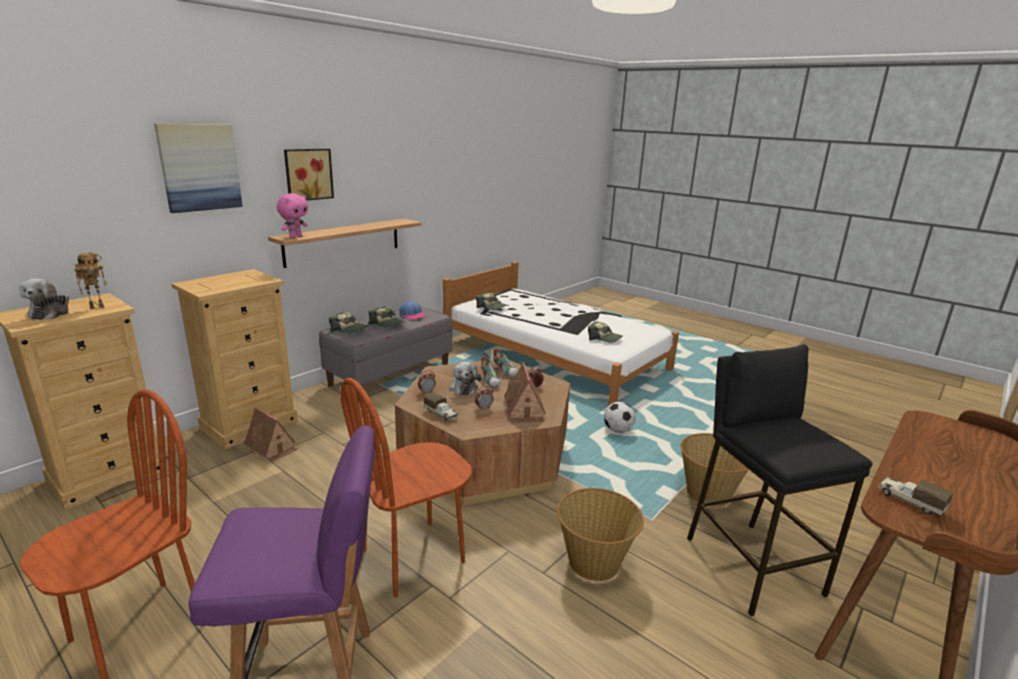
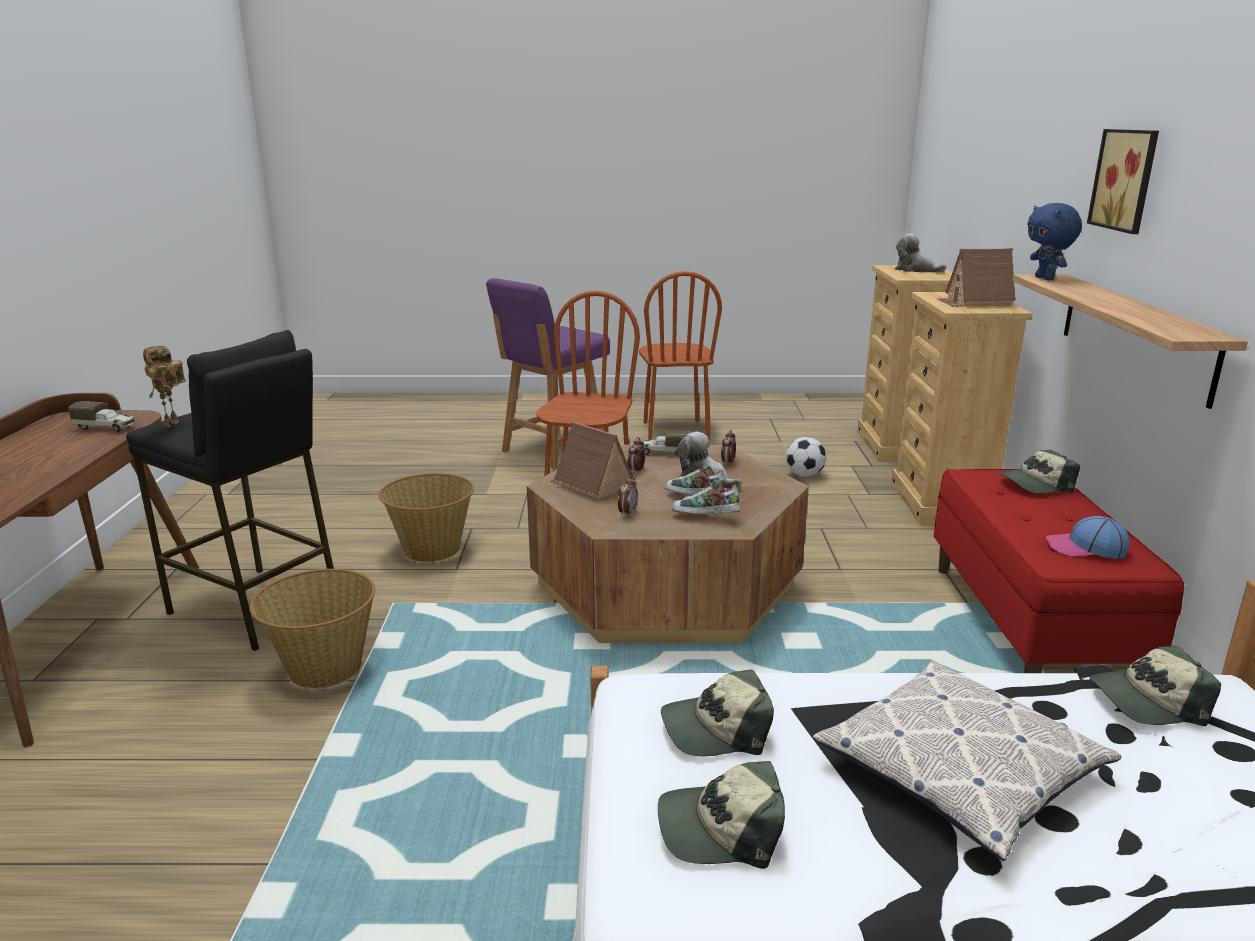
camera: 140 degrees right, 0 degrees up
(98, 307) = (916, 276): toy robot -> toy robot (172, 425)
(200, 167) = (1046, 150): picture -> none
(272, 447) = (865, 500): toy house -> toy house (975, 302)
(295, 237) = (1045, 278): pink plush toy -> blue plush toy
(388, 324) = (1042, 514): cap -> cap (720, 829)
(390, 375) = (1029, 626): grey bench -> red bench
(559, 317) = (959, 770): none -> pillow
(617, 430) = (537, 713): football -> football (804, 475)

